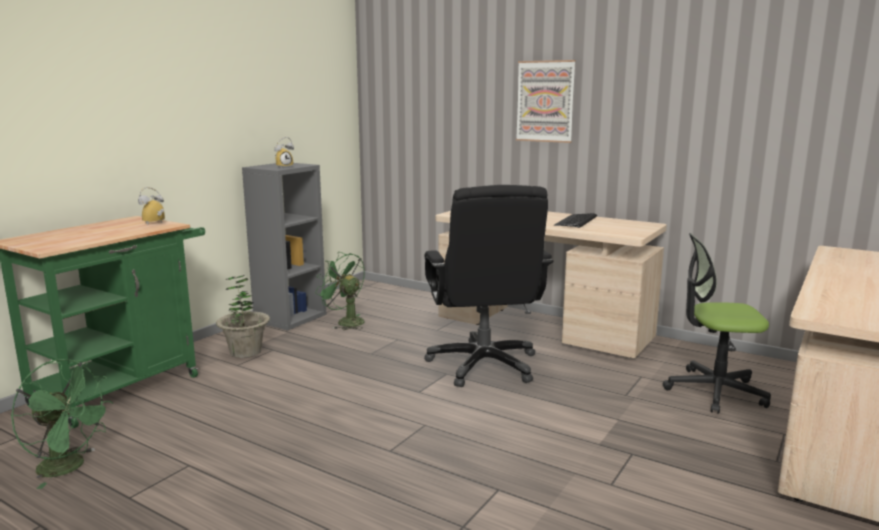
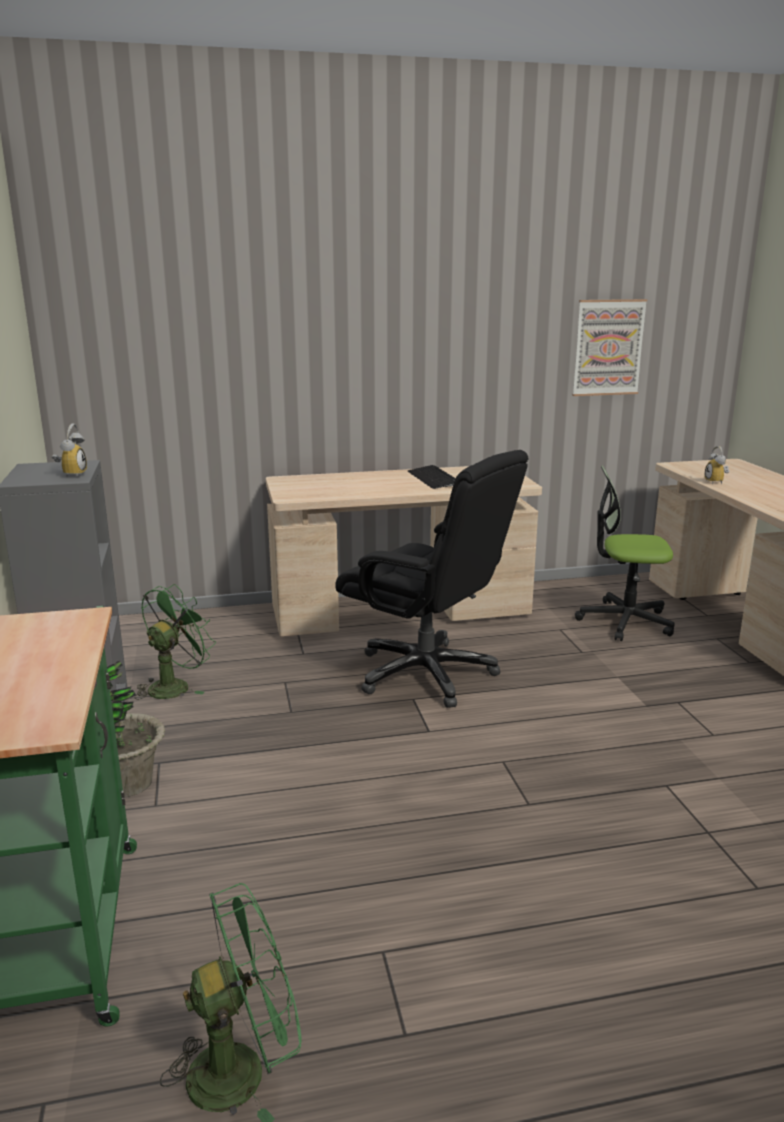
camera: 45 degrees left, 5 degrees up
(155, 224) = (53, 623): alarm clock -> alarm clock (717, 482)
(345, 322) = (174, 685): green fan -> green fan turned 135 degrees clockwise
(545, 101) = (356, 335): picture -> picture (608, 347)
(714, 391) = (624, 621): office chair -> office chair turned 45 degrees clockwise

